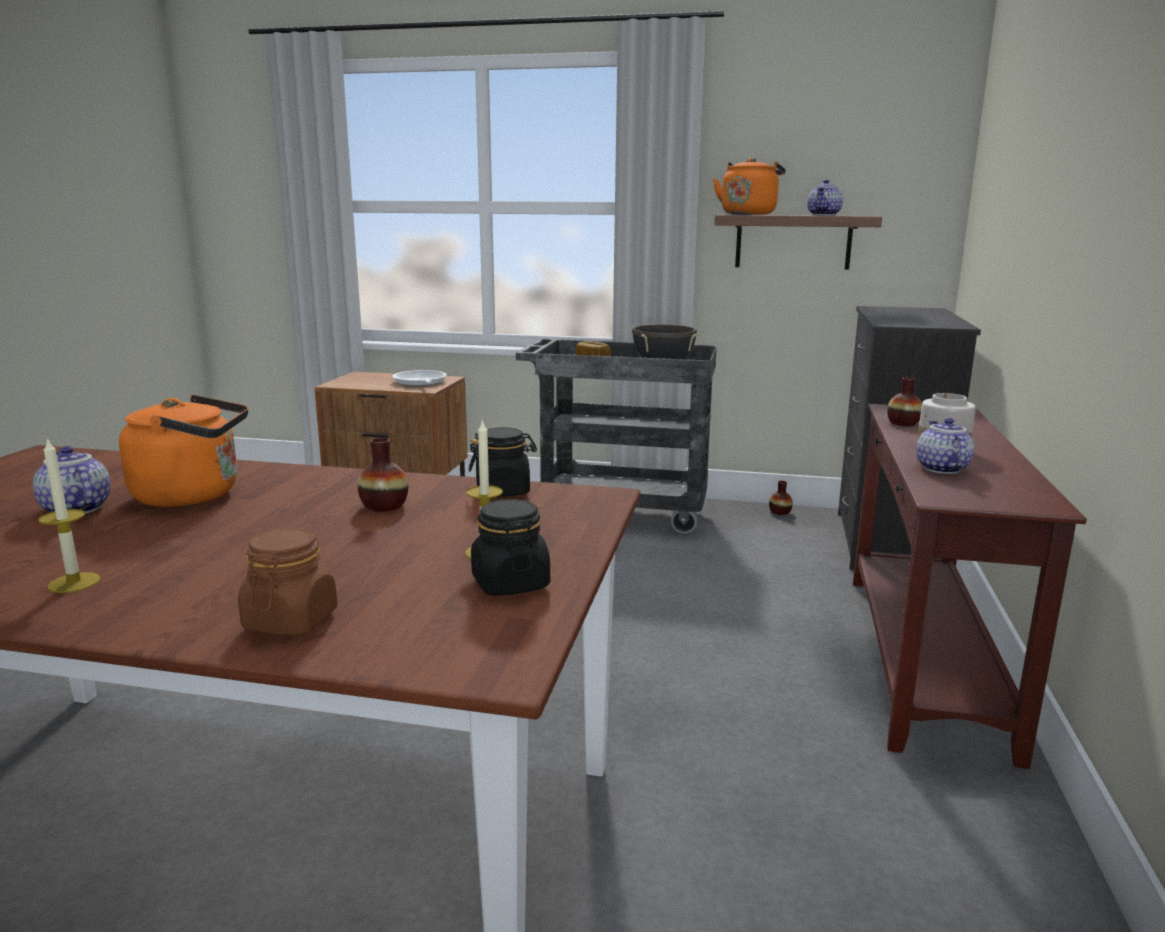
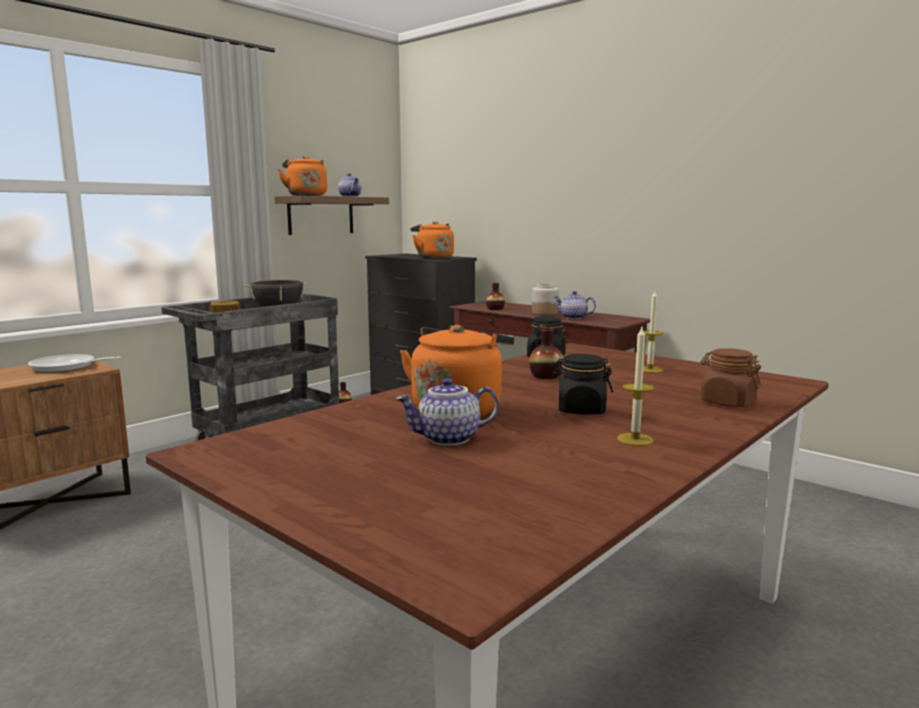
camera: 60 degrees left, 5 degrees down
(510, 583) = (696, 371): black jar -> black jar (581, 410)
(904, 321) = (433, 258): none -> orange kettle

